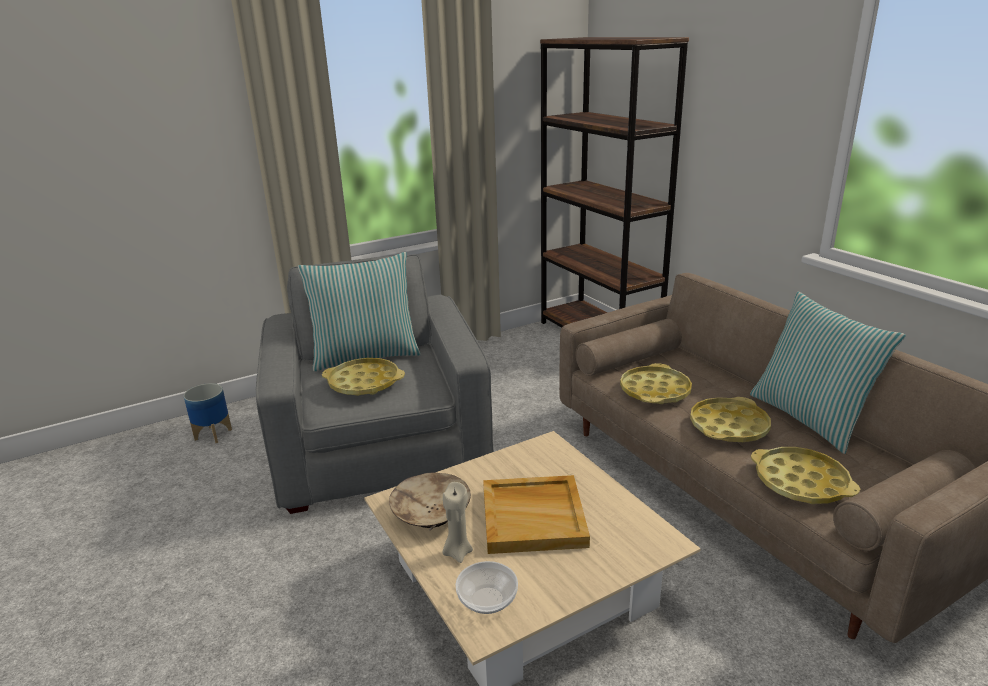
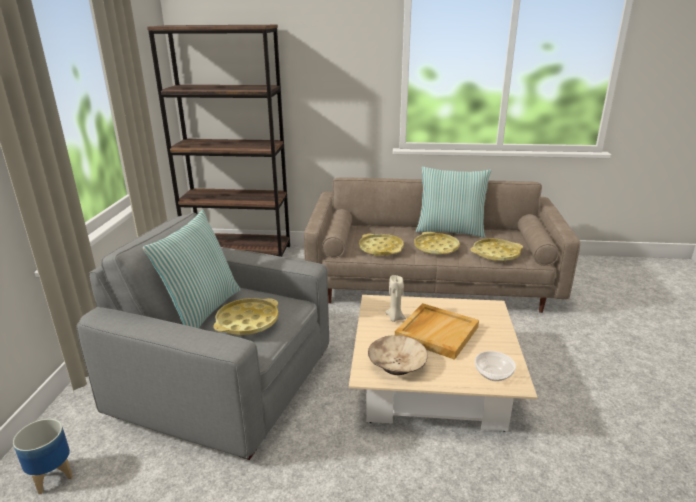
camera: 55 degrees left, 0 degrees up
(457, 552) = (443, 369): beige candle -> beige candle (394, 318)

